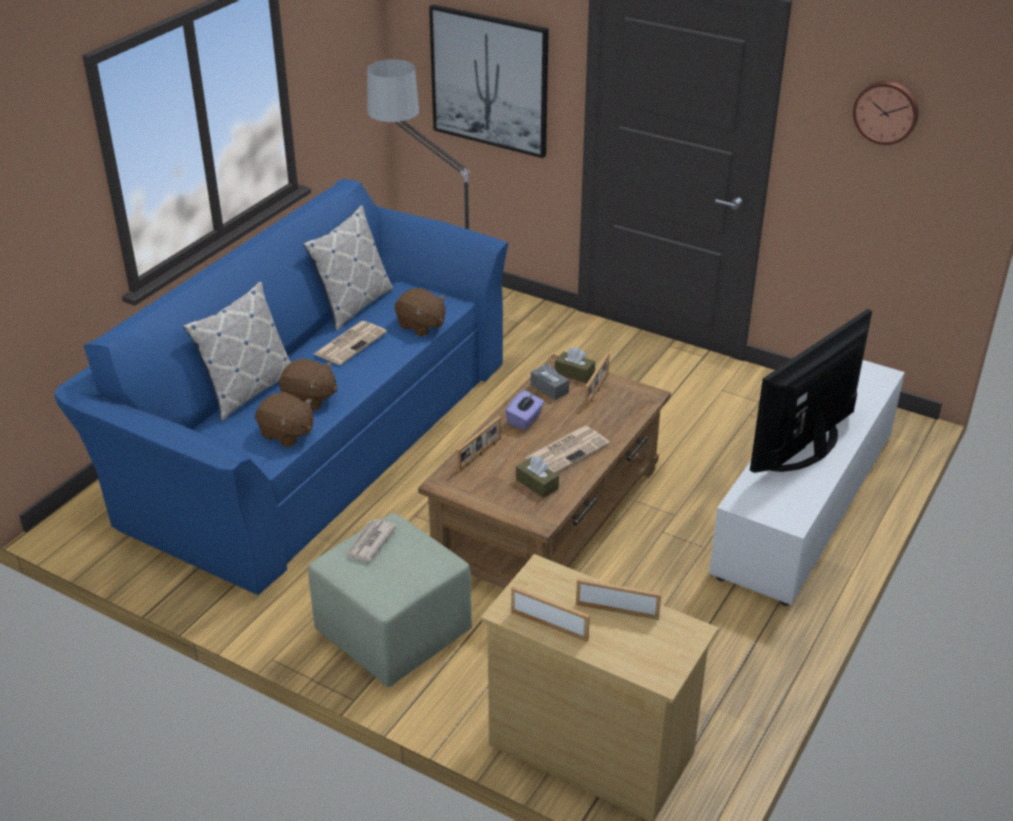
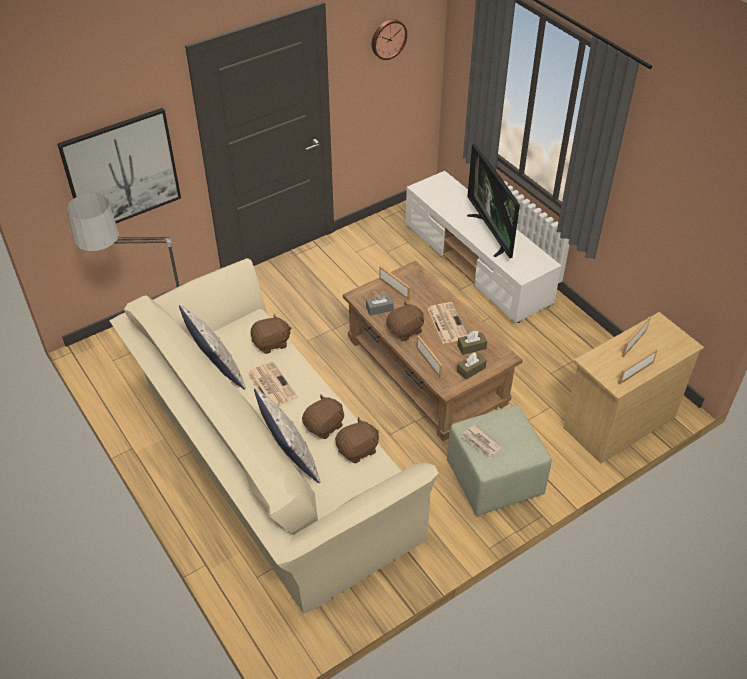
camera: 65 degrees left, 10 degrees up
(310, 435) = (268, 465): blue sofa -> beige sofa
(525, 420) = (405, 330): purple tissue box -> brown plush toy
(574, 373) = (370, 292): brown tissue box -> brown tissue box (471, 369)

